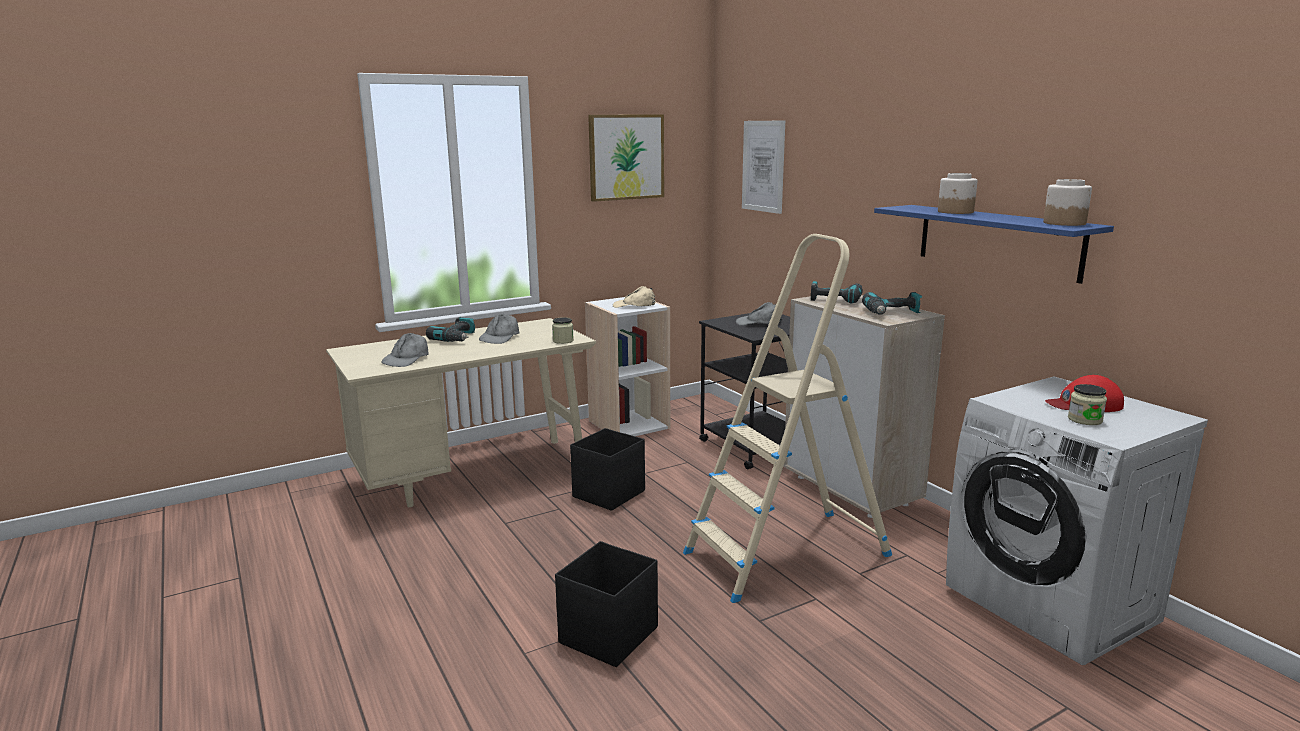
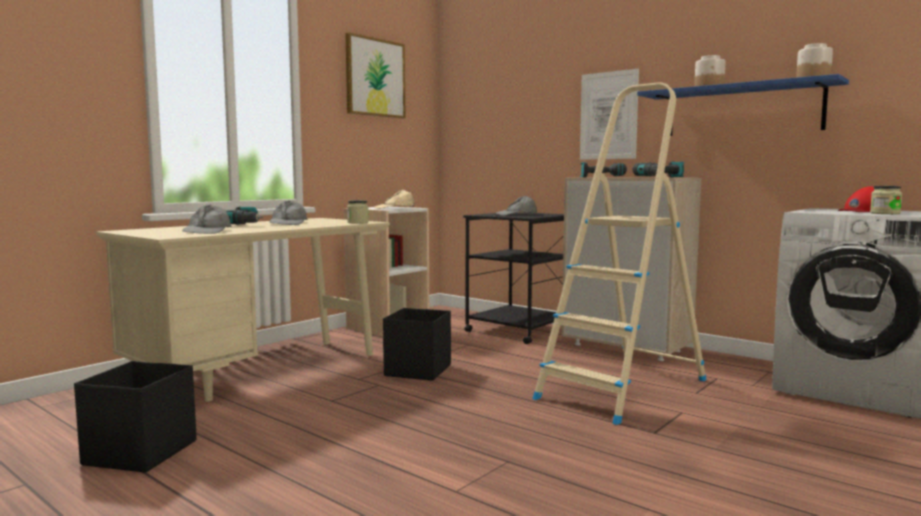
camera: 20 degrees left, 10 degrees down
(607, 636) = (528, 464): black storage box -> black storage box (139, 453)
(763, 166) = (496, 89): picture -> picture (608, 115)

